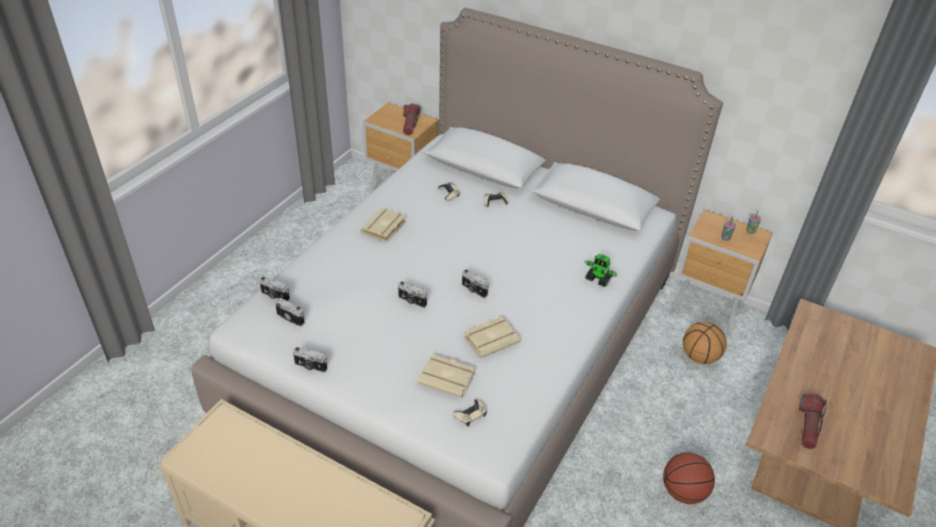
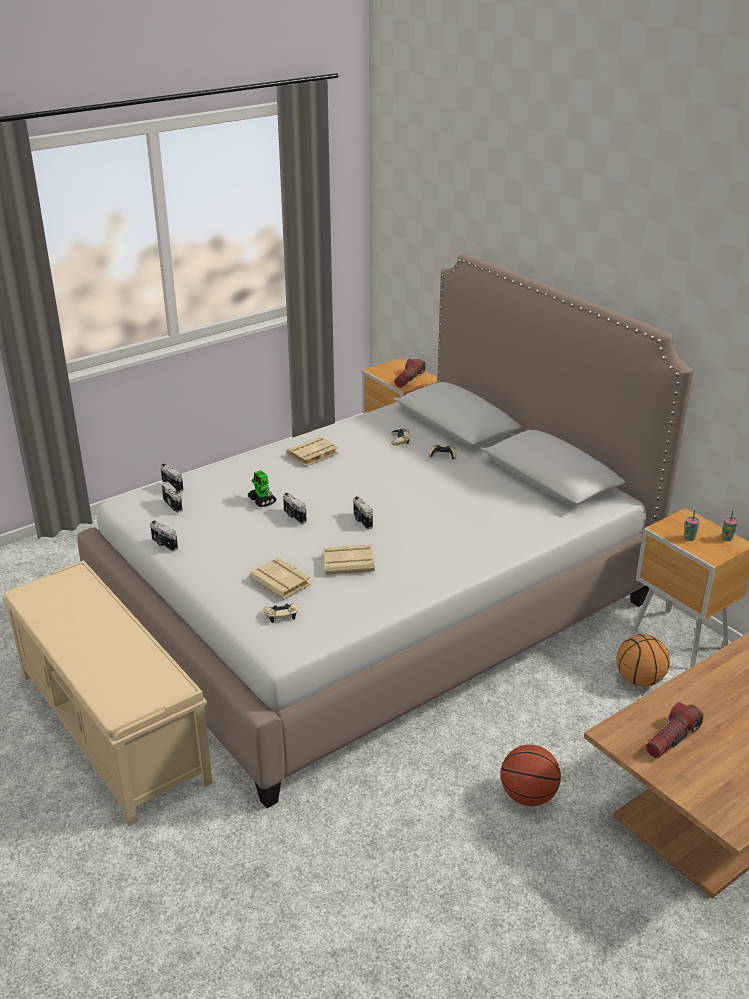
camera: 25 degrees right, 10 degrees down
(598, 279) = (502, 540): toy robot -> toy robot (262, 501)

